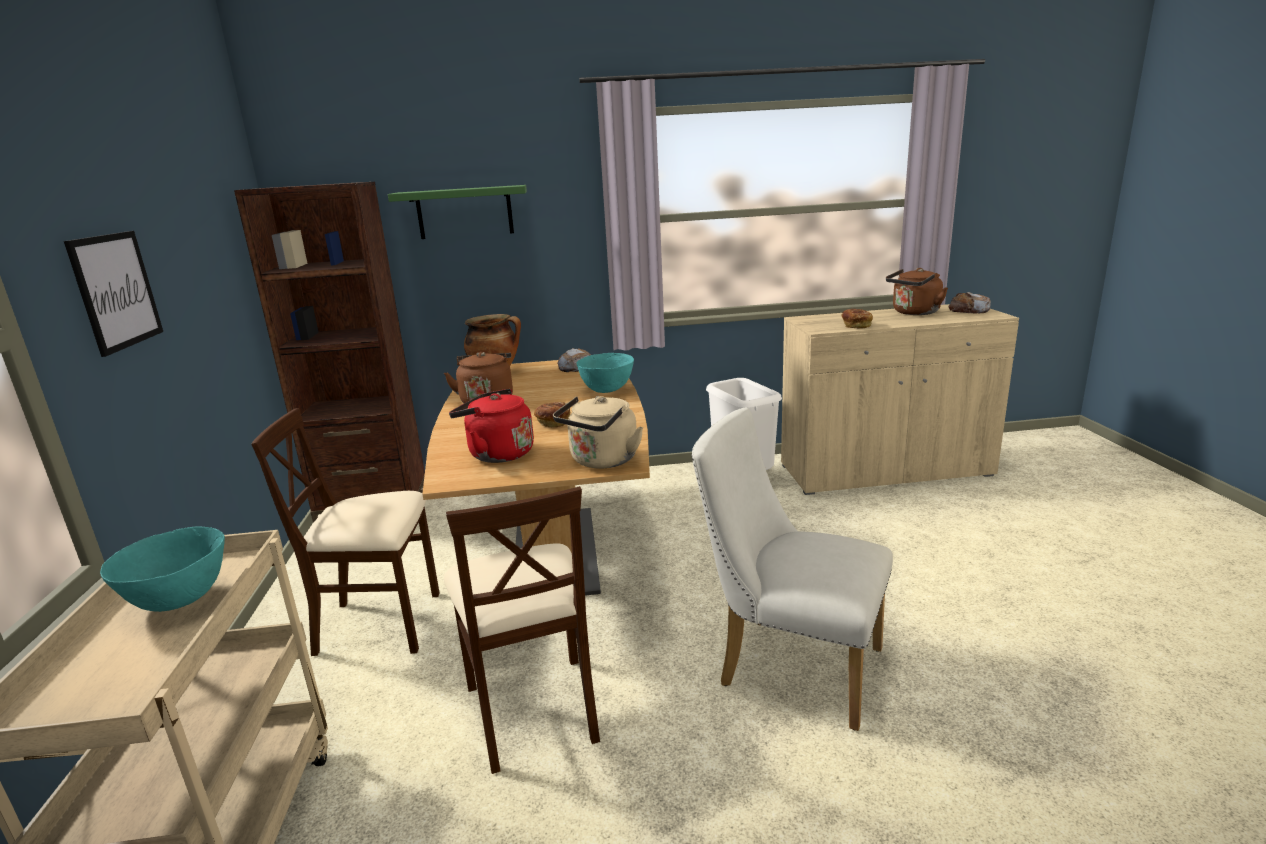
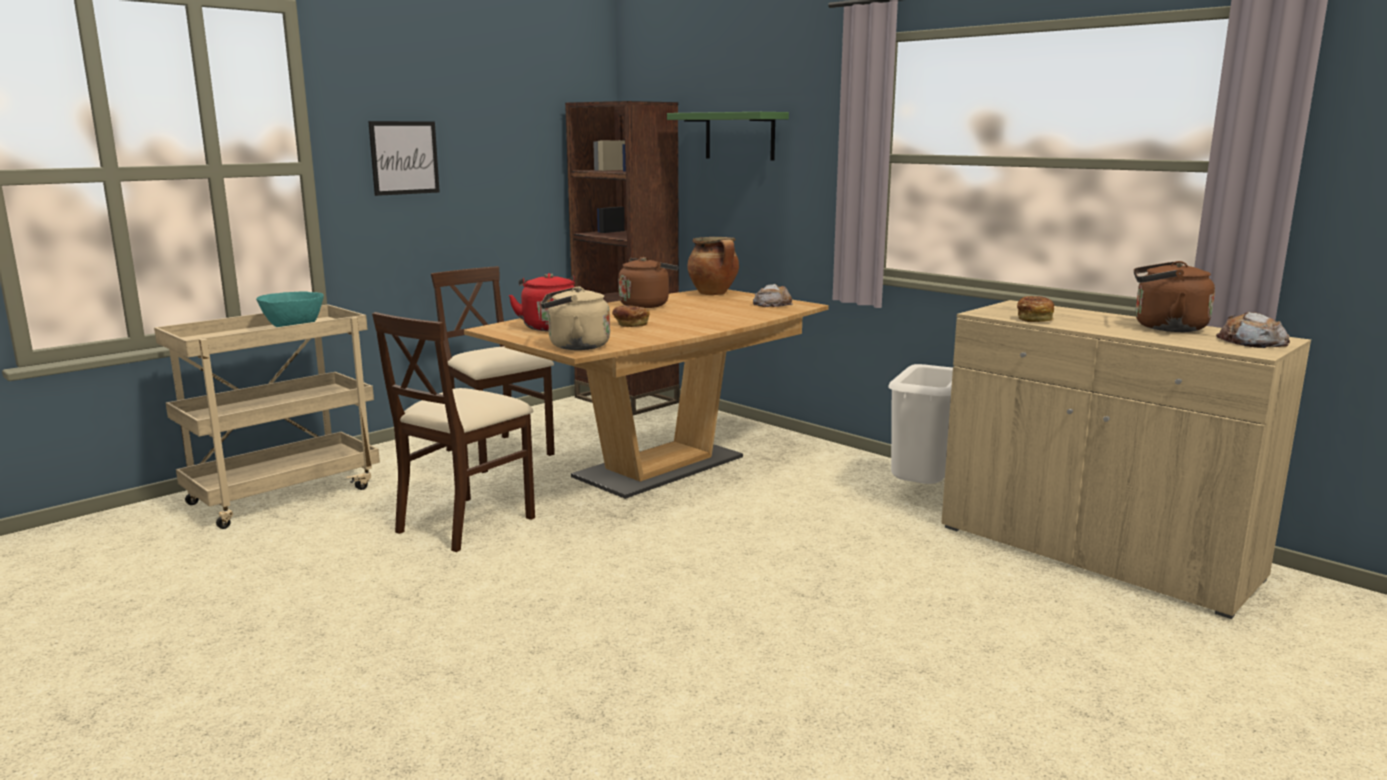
camera: 50 degrees right, 5 degrees down
(606, 390) = (729, 320): turquoise bowl -> none
(789, 665) = (624, 591): white chair -> none

